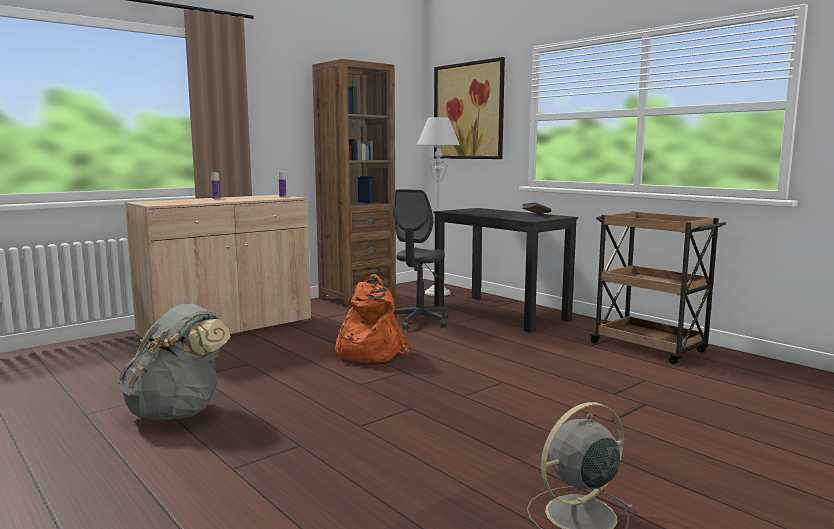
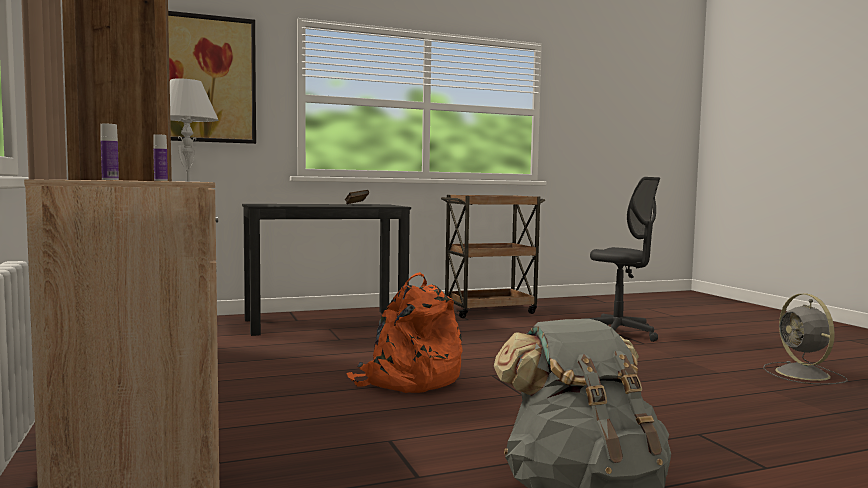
camera: 70 degrees left, 5 degrees down
(419, 322) = (311, 348): grey office chair -> grey office chair (619, 334)

